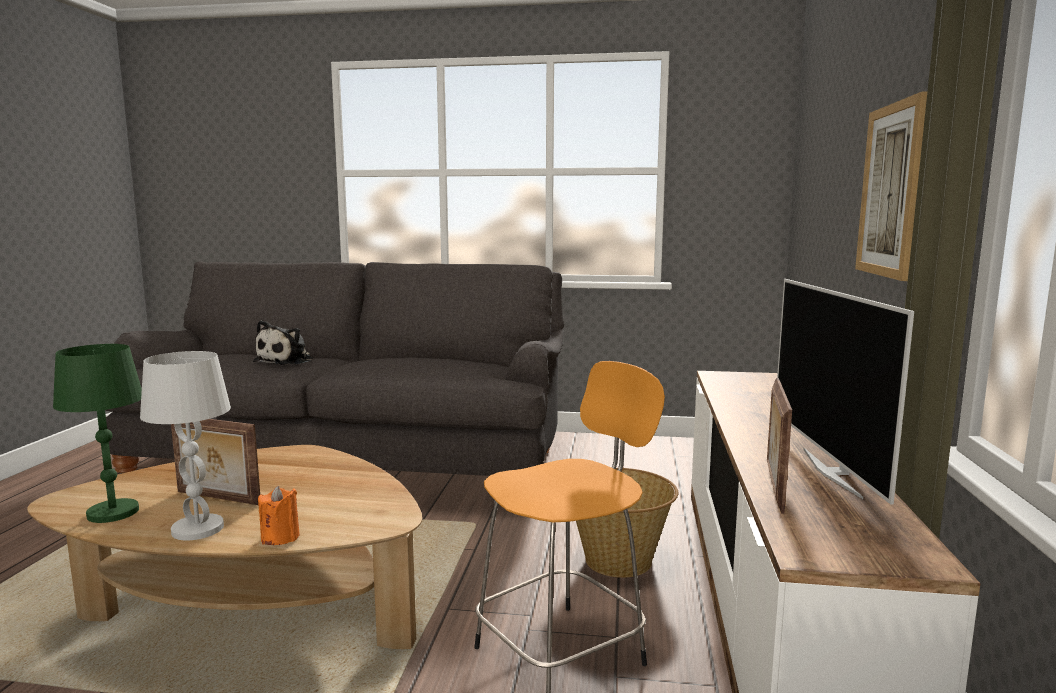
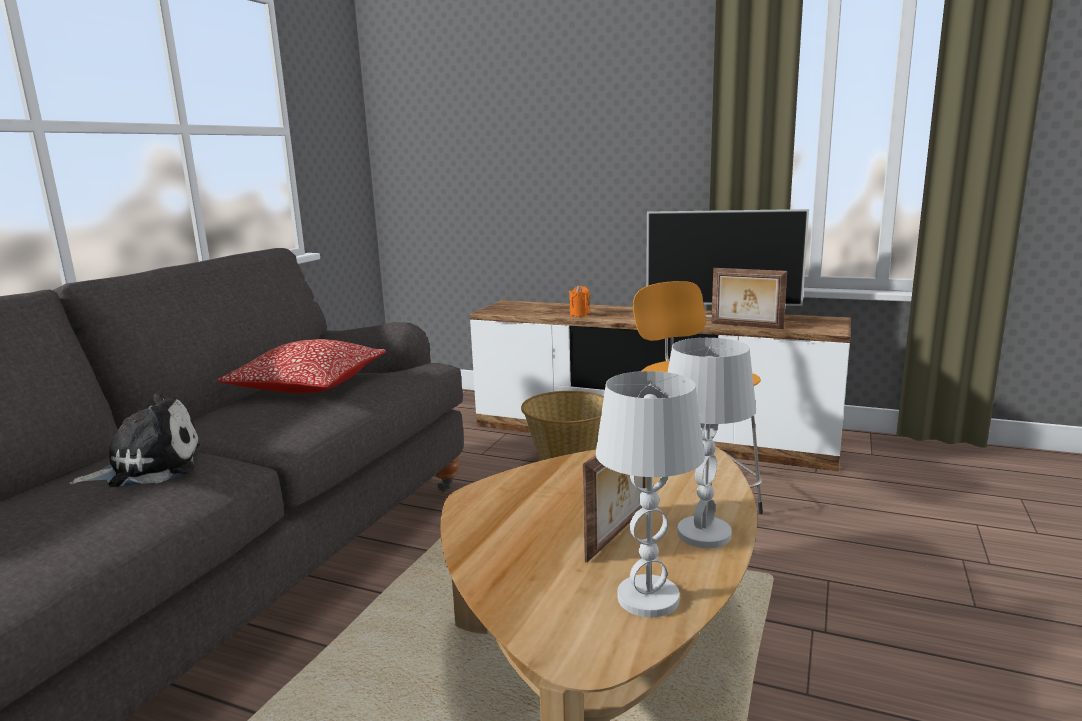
camera: 75 degrees left, 5 degrees up
(112, 512) = (648, 598): green table lamp -> white table lamp
(280, 537) = (725, 492): orange candle -> orange candle (579, 315)
(287, 360) = (149, 467): plush toy -> plush toy turned 60 degrees counterclockwise
(435, 362) = (308, 386): none -> pillow
(890, 190) = (615, 151): picture -> none

